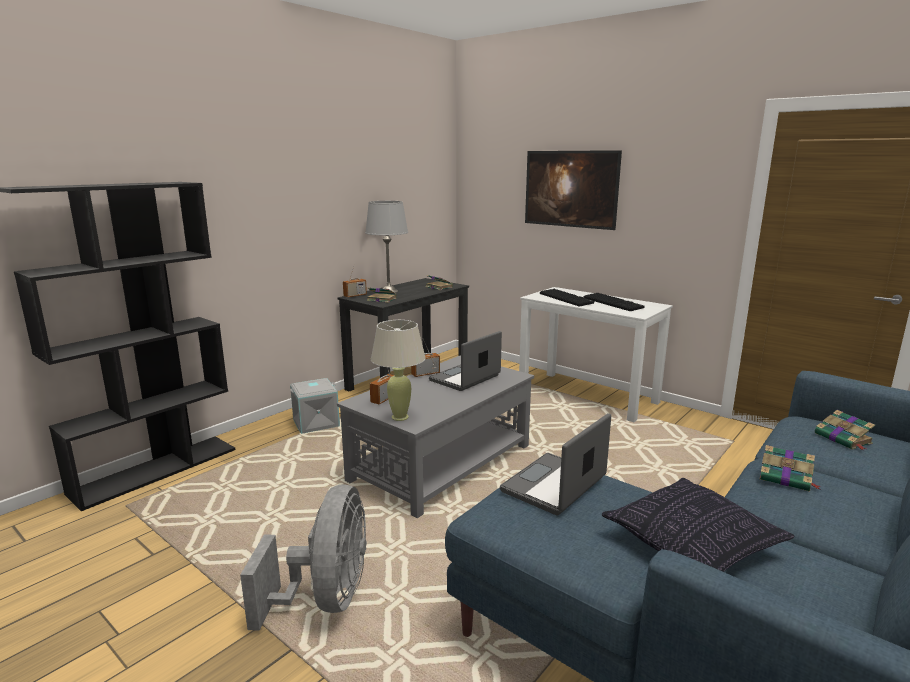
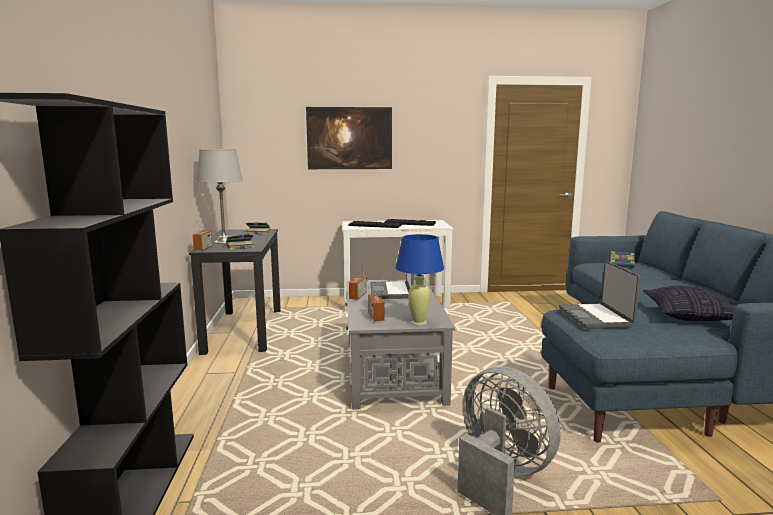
camera: 45 degrees left, 5 degrees down
(316, 423) = (231, 386): grey storage box -> none
(400, 417) = (419, 322): beige table lamp -> blue table lamp
(786, 478) = (647, 284): book -> none

